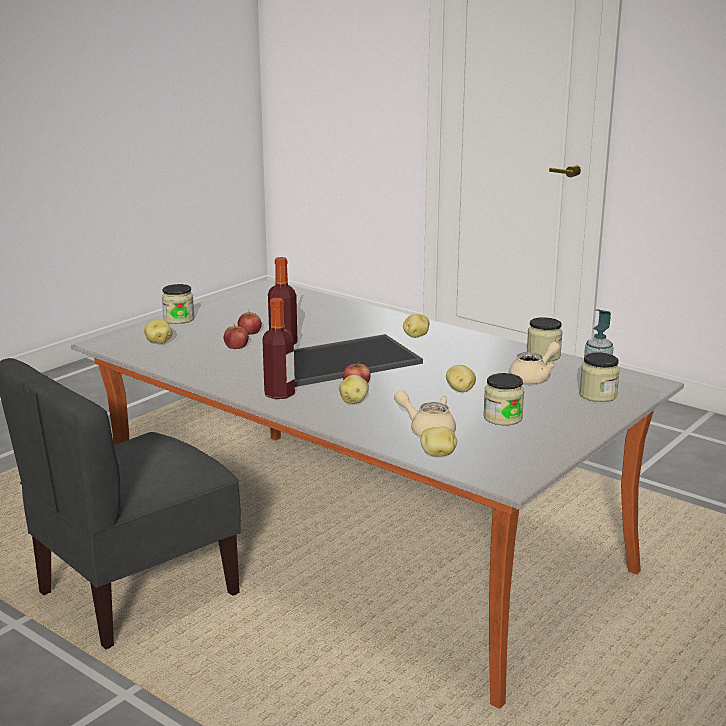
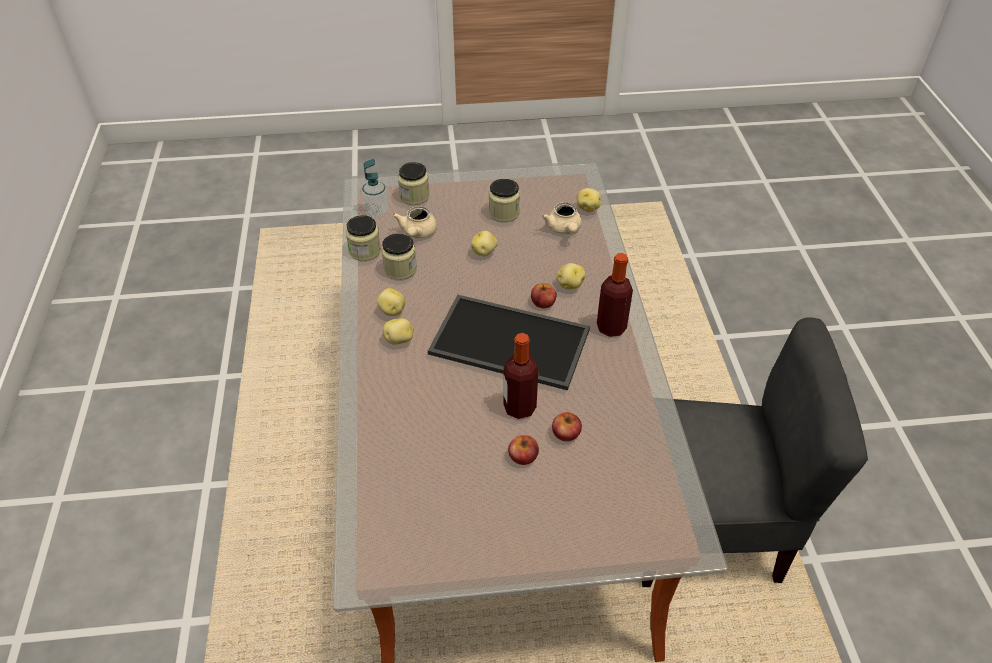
camera: 135 degrees left, 25 degrees up
(158, 342) = (631, 498): potato -> potato (391, 311)
(178, 319) = (563, 549): jar -> jar (400, 269)
(534, 378) = (417, 233): beige teapot -> beige teapot turned 90 degrees counterclockwise

